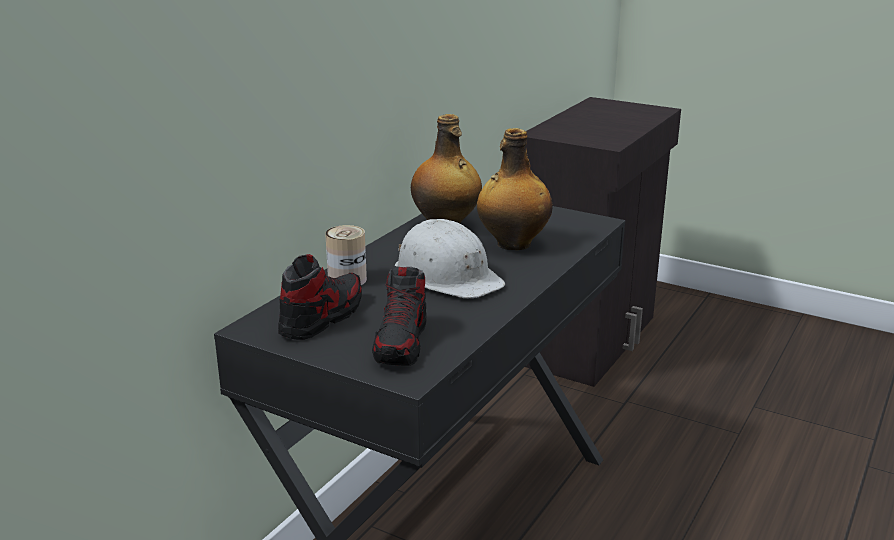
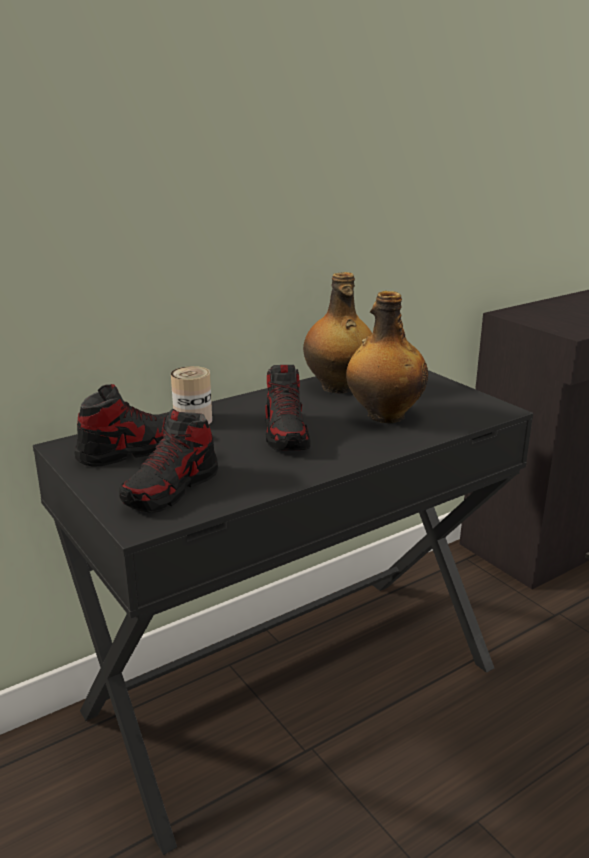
camera: 25 degrees right, 0 degrees up
(447, 276) = (286, 434): white hard hat -> shoe

